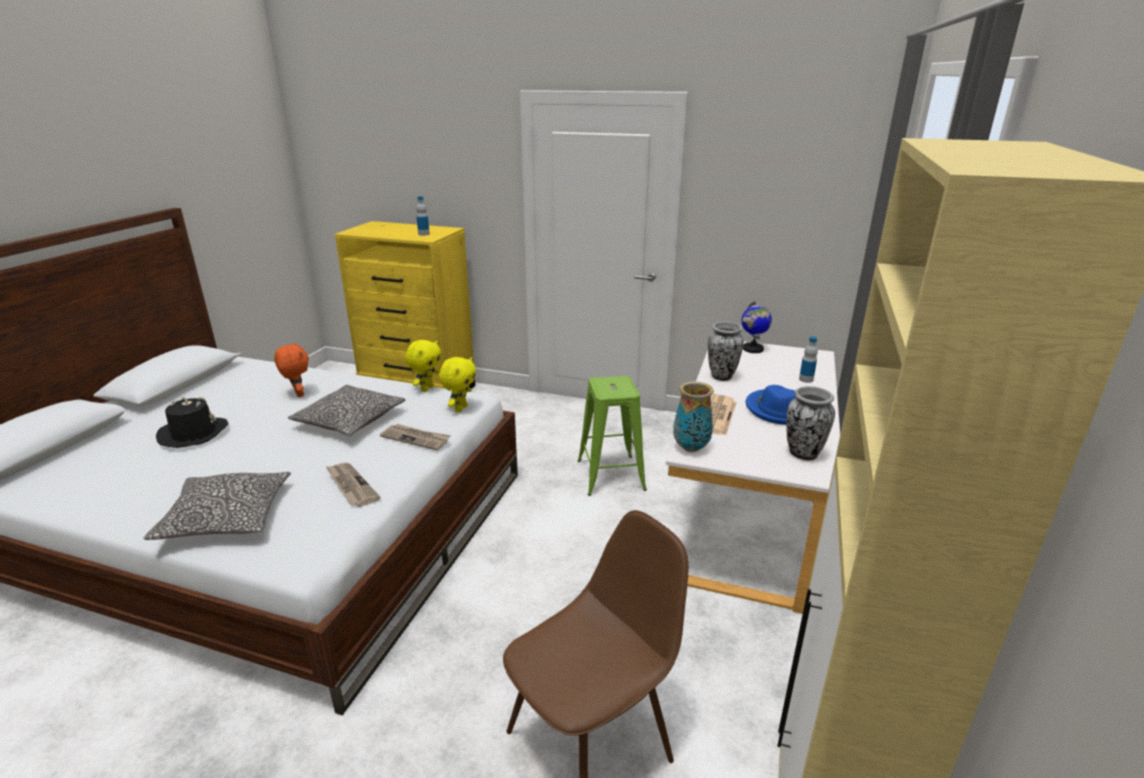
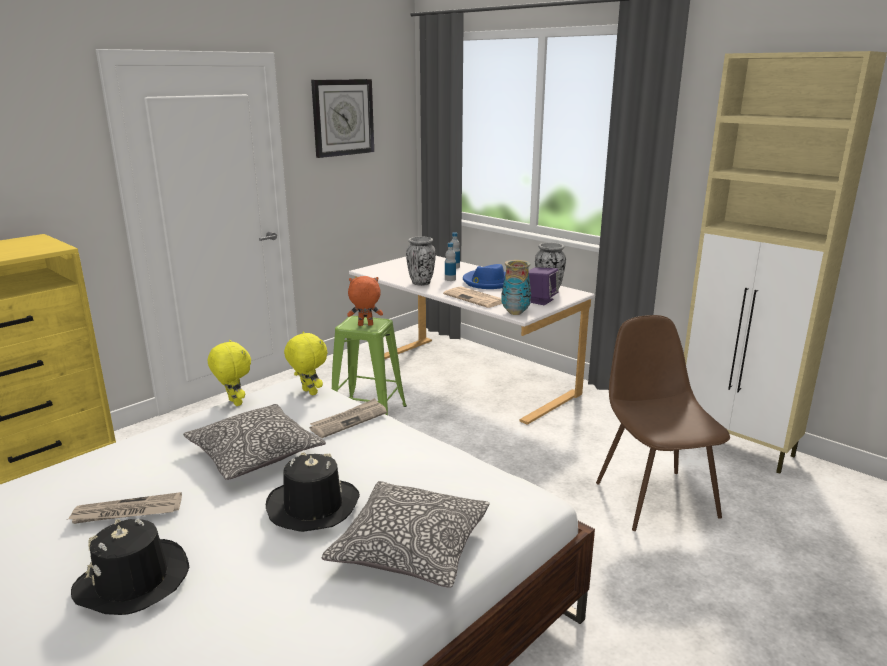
camera: 65 degrees left, 5 degrees down
(274, 462) = (313, 506): none -> black hat
(298, 394) = (120, 485): orange plush toy -> orange plush toy (365, 325)
(351, 486) = (412, 464): newspaper -> newspaper (126, 512)
(423, 234) = (27, 247): bottle -> bottle (450, 279)
(753, 349) = (388, 266): globe -> none
(756, 455) = (540, 300): none -> purple speaker
(769, 168) = (343, 117): none -> wall clock

